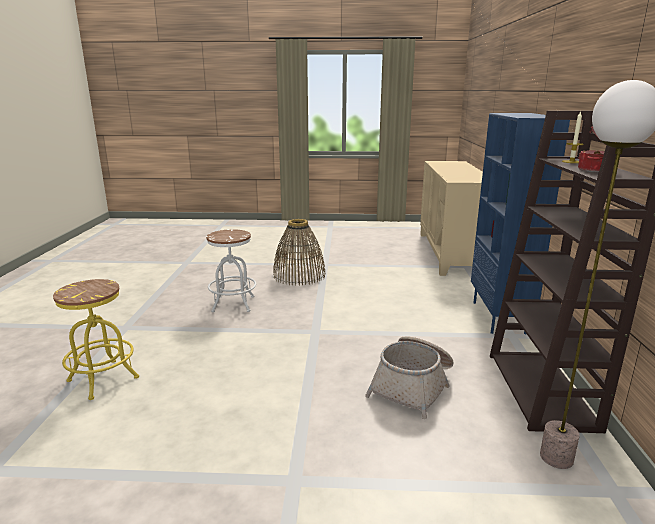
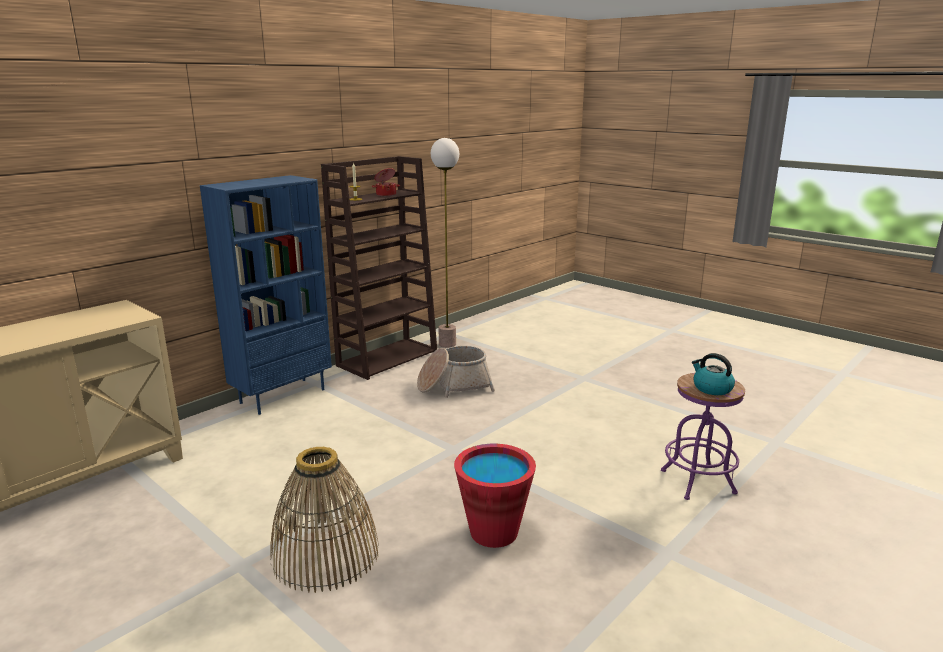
camera: 140 degrees left, 0 degrees up
(86, 287) = (711, 388): none -> kettle
(103, 379) = (697, 481): yellow stool -> purple stool
(233, 304) = (494, 532): white stool -> red bucket

